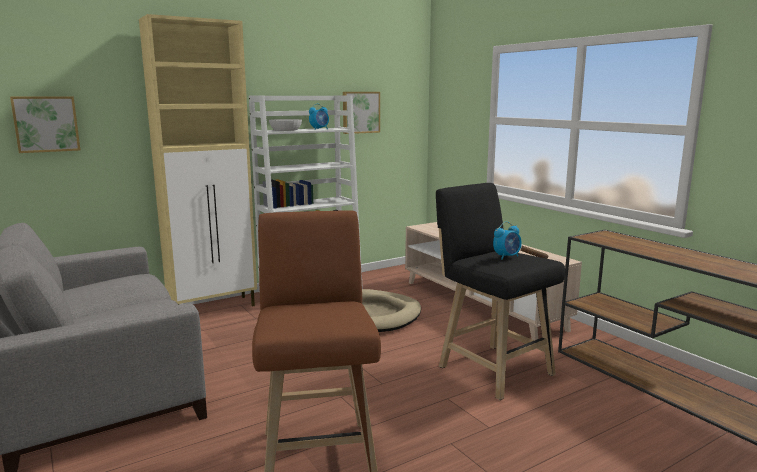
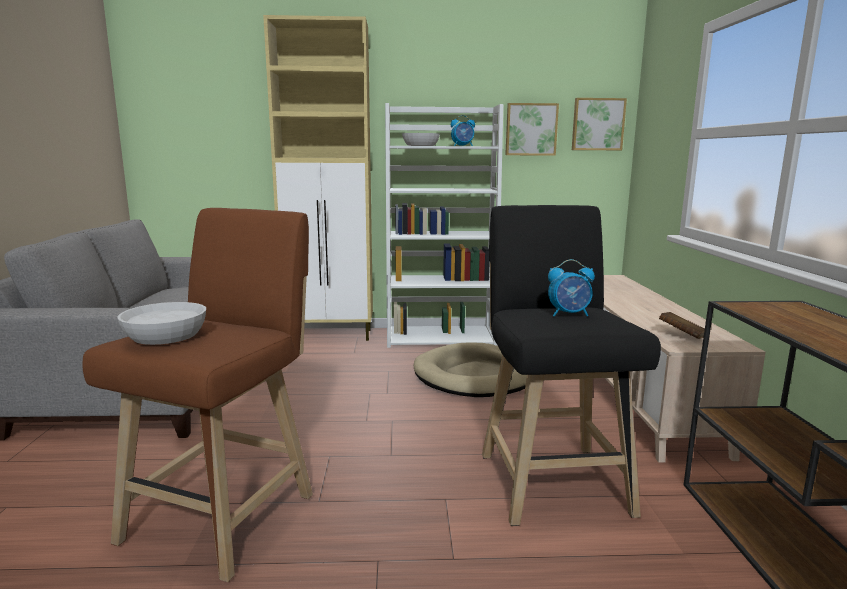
camera: 30 degrees right, 0 degrees up
(46, 124) = (188, 132): picture -> picture (597, 124)
(304, 320) = (166, 336): none -> white bowl

